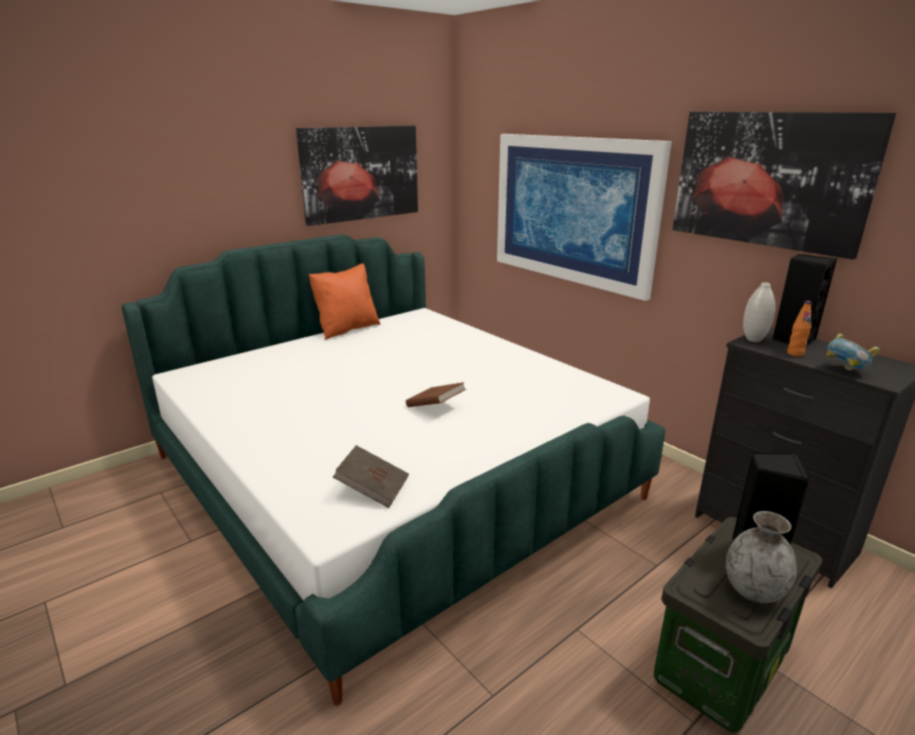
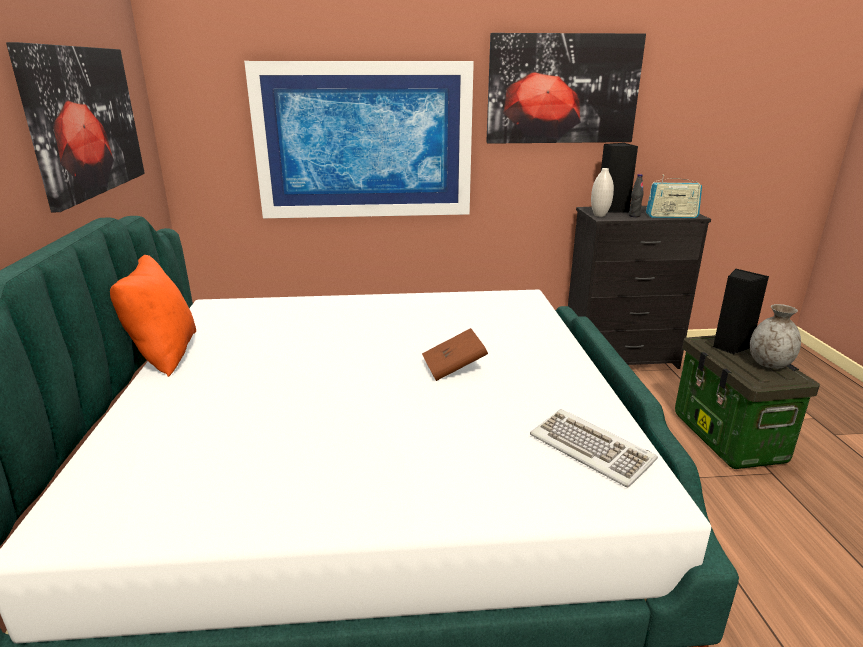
camera: 55 degrees left, 0 degrees up
(373, 489) = (591, 449): brown book -> keyboard
(795, 354) = (634, 216): orange bottle -> black bottle
(845, 371) = (671, 216): bowl -> radio

